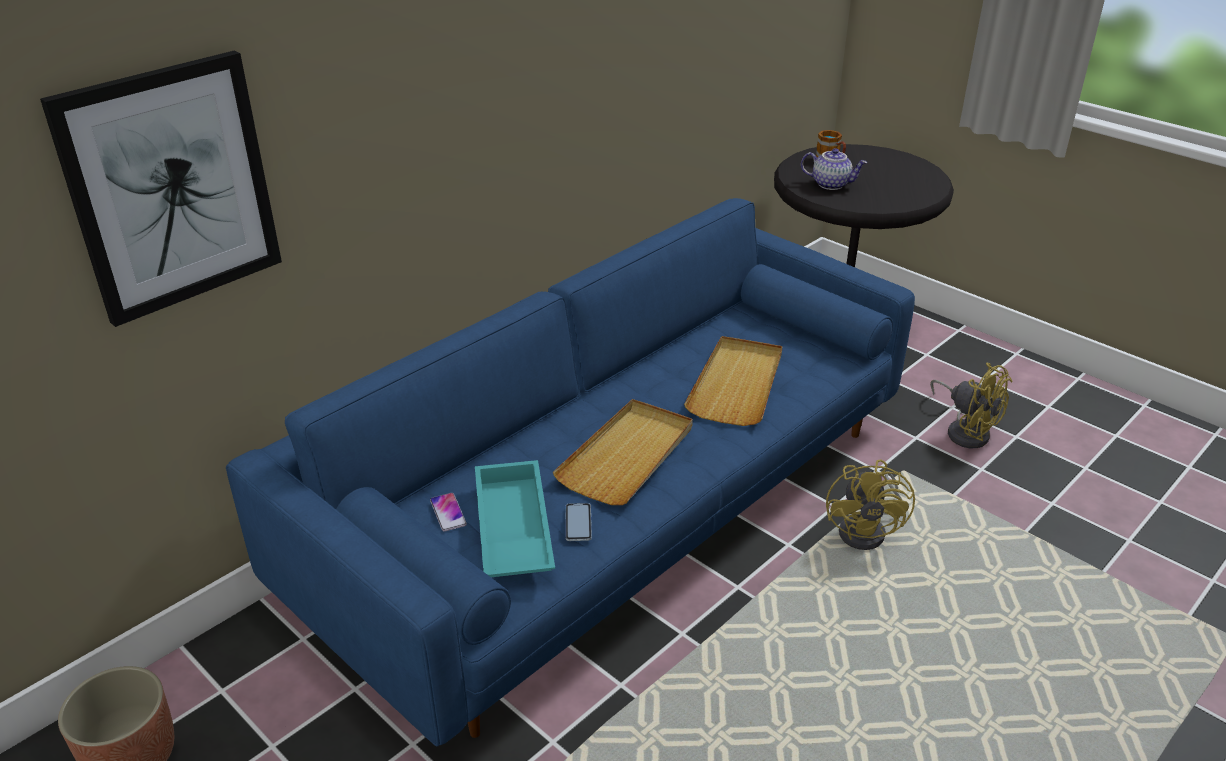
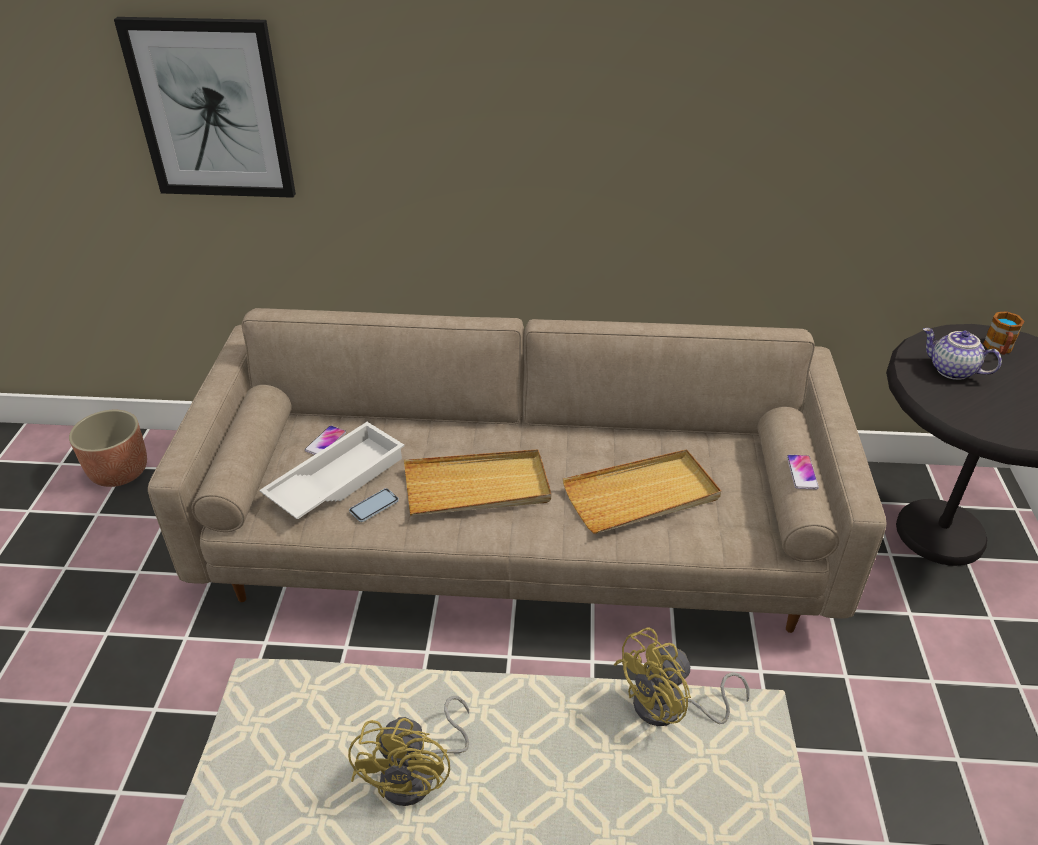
camera: 50 degrees right, 5 degrees up
(511, 529) = (336, 479): turquoise tray -> white tray
(612, 508) = (519, 534): blue sofa -> beige sofa
(829, 296) = (802, 472): none -> phone
(831, 184) = (951, 371): teapot -> teapot turned 150 degrees clockwise
(965, 431) = (909, 711): yellow fan -> yellow fan (418, 775)

